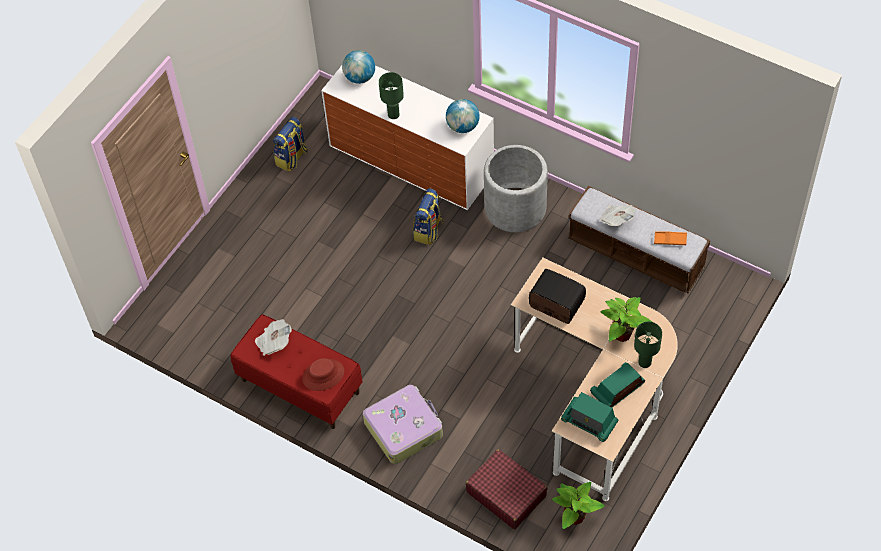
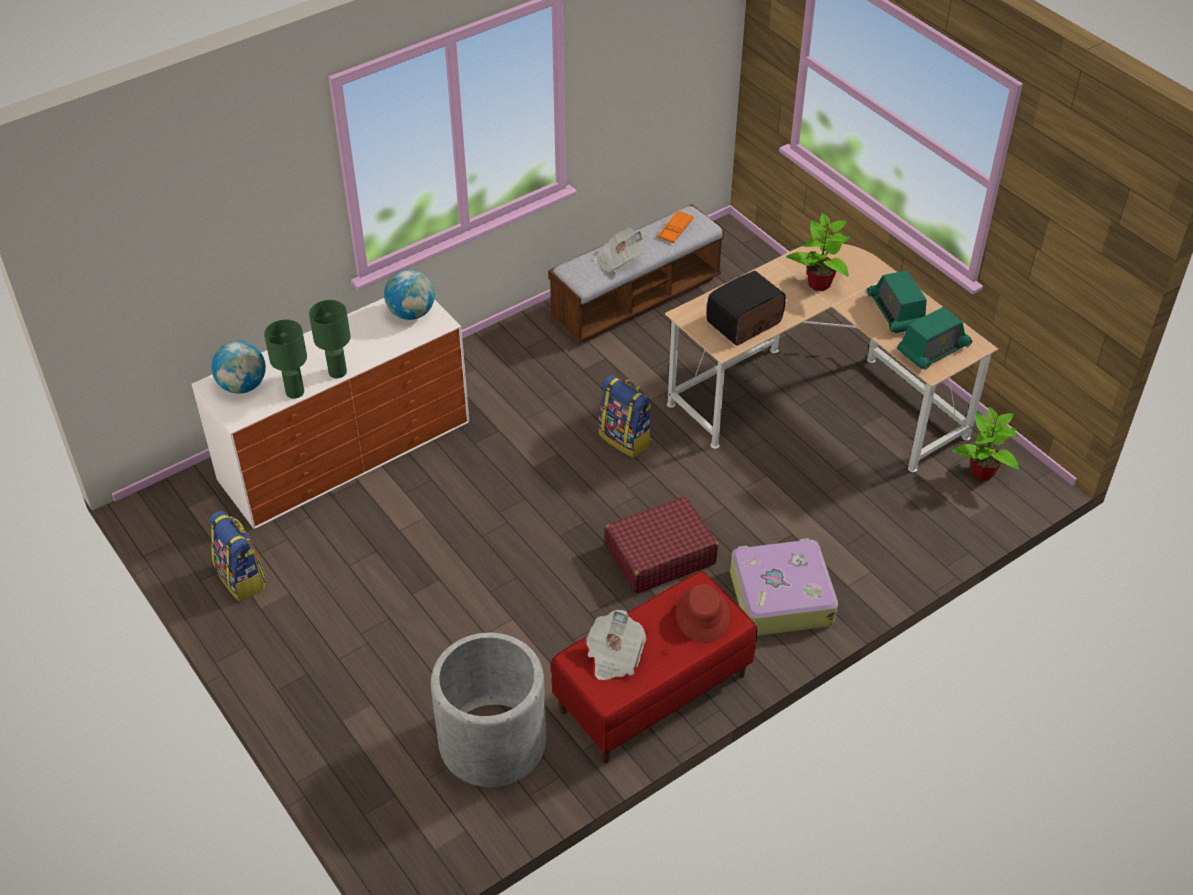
camera: 70 degrees left, 10 degrees down
(428, 231) = (476, 470): backpack -> backpack (626, 439)
(506, 493) = (924, 525): red suitcase -> red suitcase (659, 555)
(515, 208) = (497, 377): grey planter -> grey planter (492, 742)
(645, 362) = (868, 278): green table lamp -> green table lamp (294, 392)

